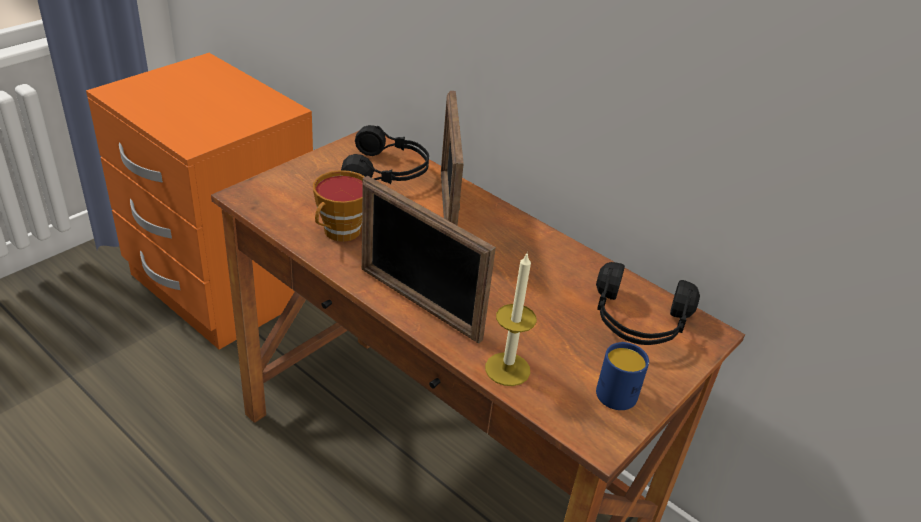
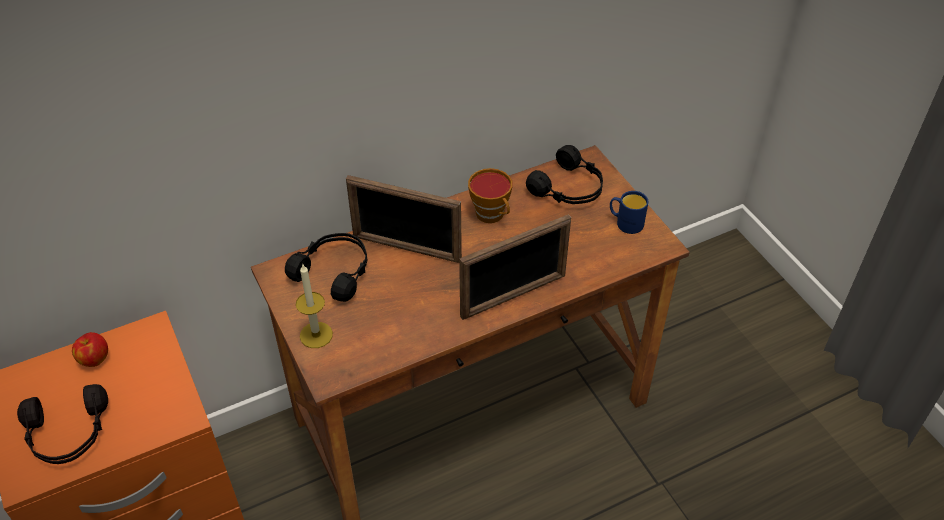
camera: 65 degrees left, 10 degrees up
(161, 98) = (68, 434): none -> black headphones
(243, 91) = (94, 359): none -> apple
(339, 233) = (411, 323): cup -> cup (492, 215)
(507, 369) = (593, 268): candle -> candle (316, 335)

